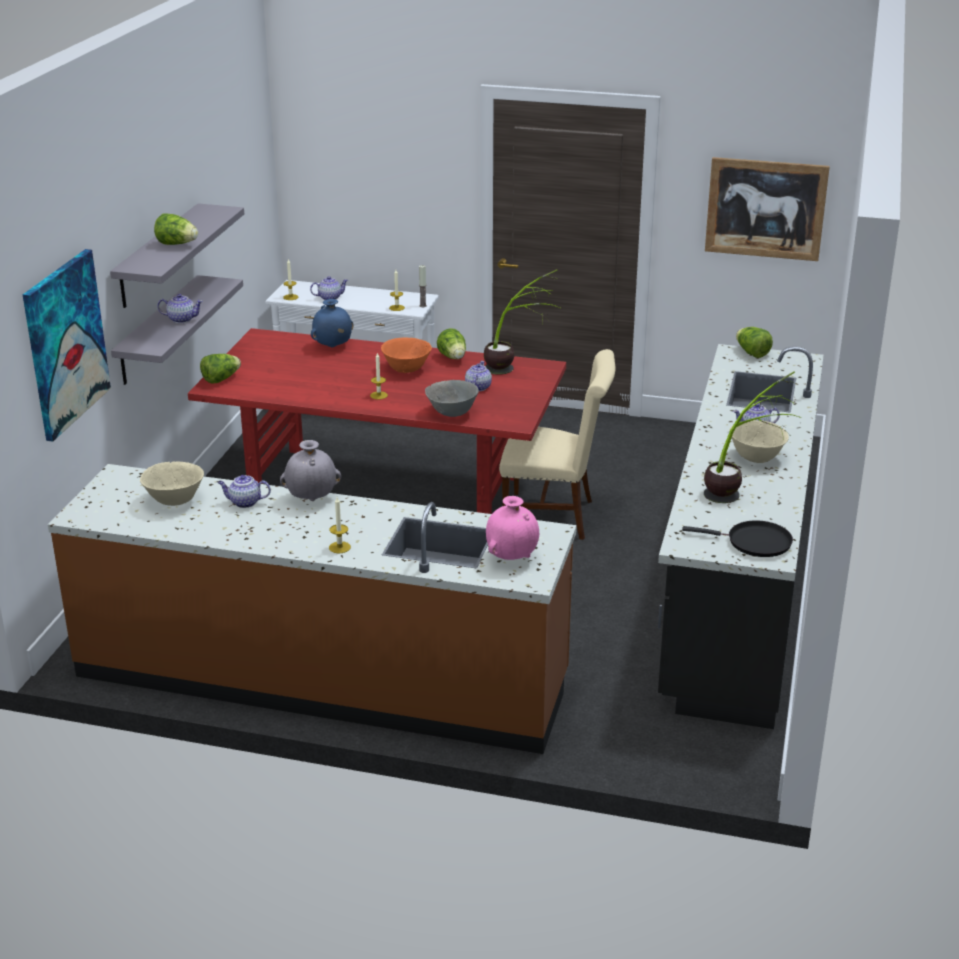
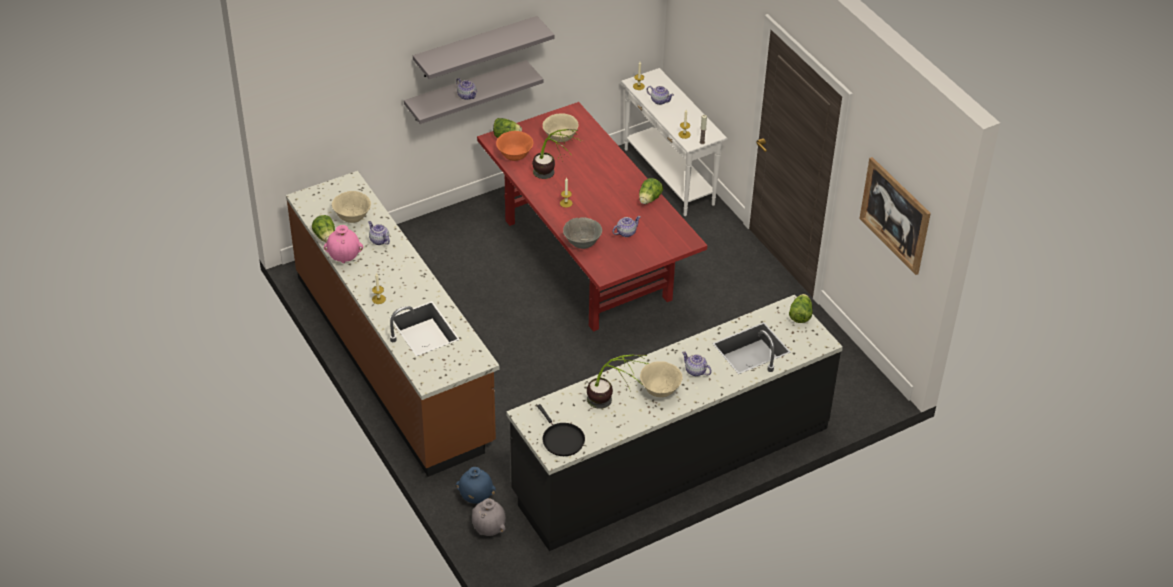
camera: 45 degrees right, 15 degrees up
(65, 343) = (353, 93): picture -> none
(177, 244) = (473, 50): lettuce -> lettuce (325, 237)
(282, 357) = (560, 138): none -> beige bowl
(312, 499) = (410, 259): grey vase -> grey vase (489, 530)
(332, 347) = (598, 147): blue vase -> blue vase (475, 497)
(406, 369) = (610, 192): orange bowl -> orange bowl (515, 156)
(512, 557) = (440, 362): pink vase -> pink vase (345, 258)
(516, 367) = (671, 231): potted plant -> potted plant (553, 177)
(555, 516) = (649, 343): beige chair -> none

